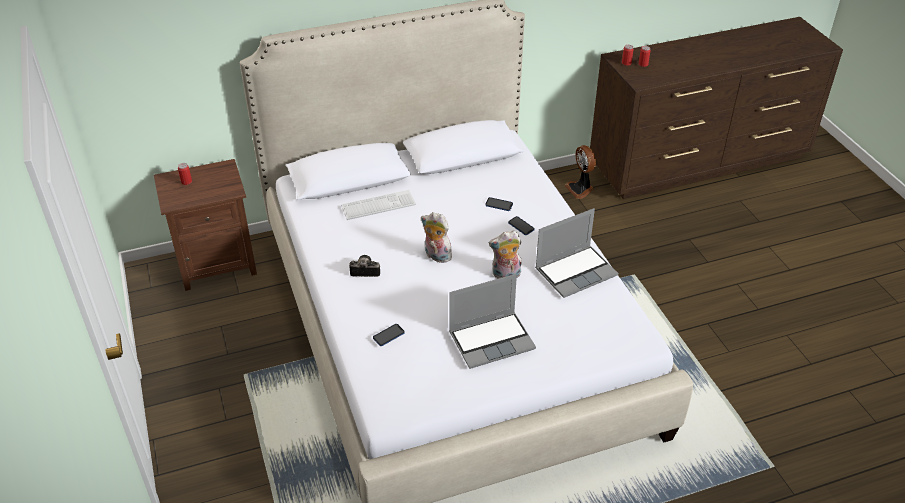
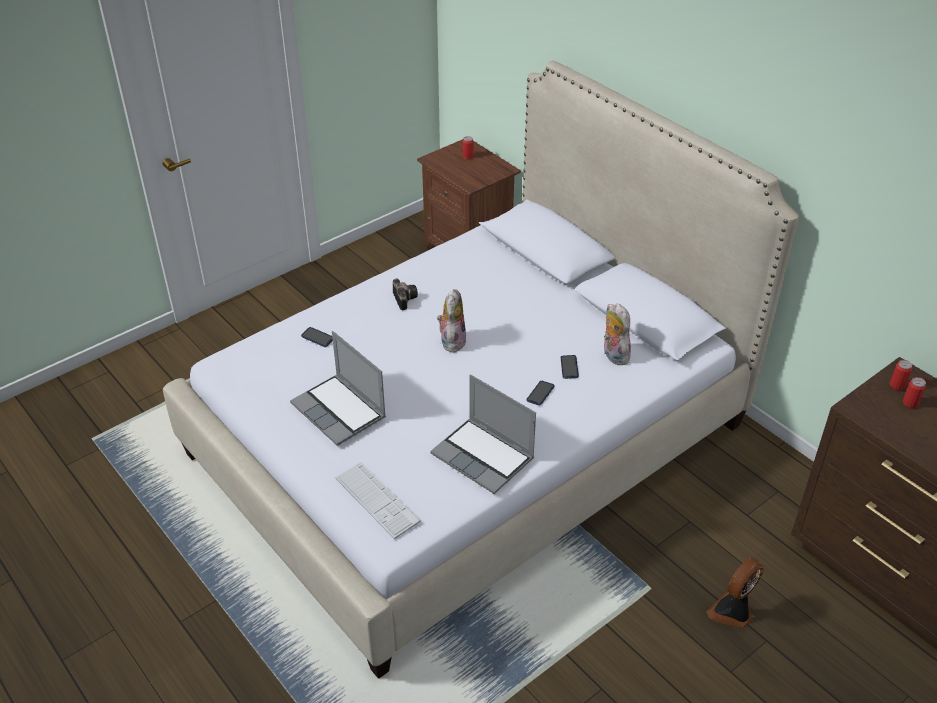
camera: 70 degrees right, 0 degrees up
(378, 205) = (512, 280): keyboard -> keyboard (377, 500)
(505, 275) = (449, 400): plush toy -> plush toy (613, 355)
(580, 189) = (789, 497): fan -> fan (733, 612)

